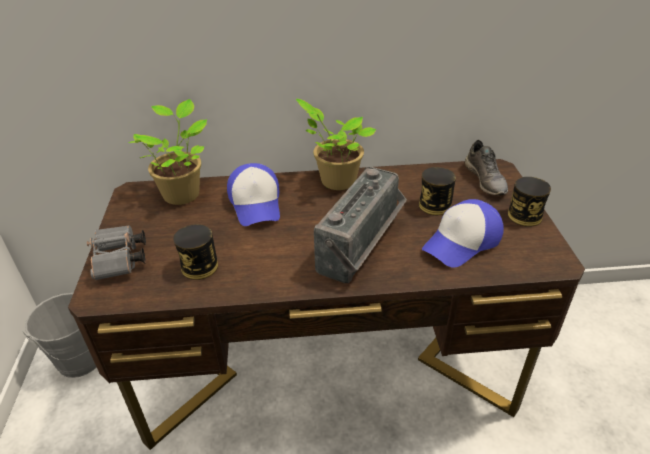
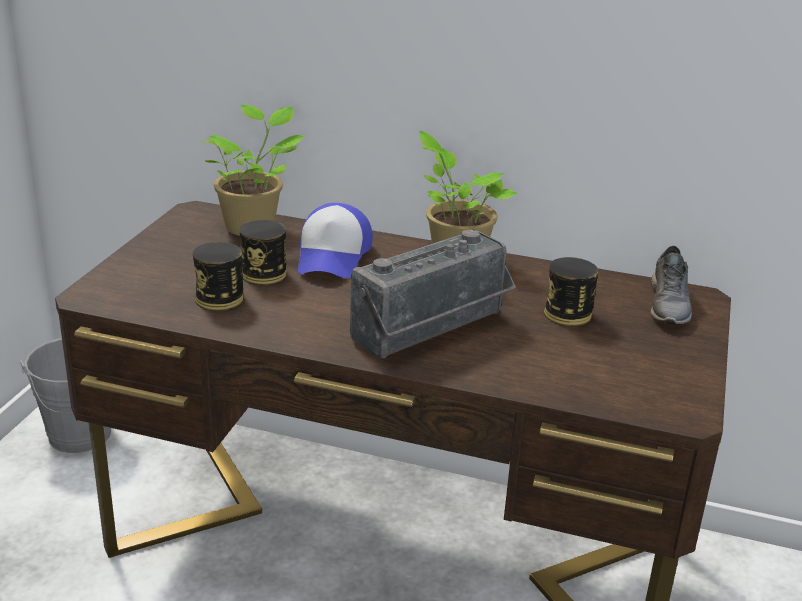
camera: 20 degrees right, 10 degrees down
(120, 262) = (135, 272): grey binoculars -> none
(462, 242) = (570, 360): cap -> none
(524, 216) = (688, 356): can -> can (263, 274)

